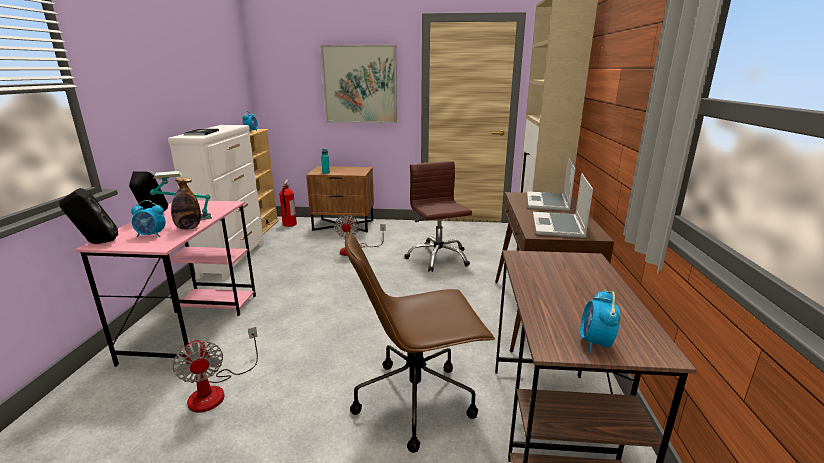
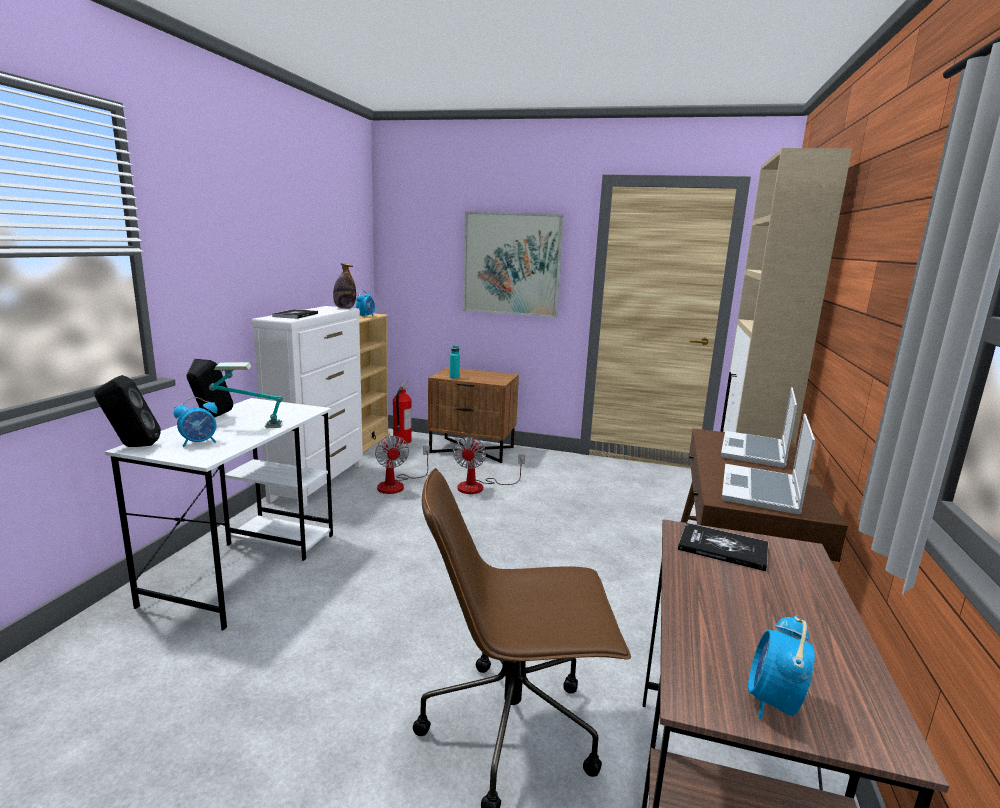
camera: 10 degrees right, 5 degrees down
(151, 235) = (199, 443): alarm clock -> alarm clock turned 45 degrees counterclockwise
(188, 228) = (247, 437): bottle -> bottle (344, 308)
(195, 325) = (246, 566): pink desk -> white desk
(216, 391) = (245, 665): fan -> fan (397, 484)
(438, 258) = (592, 511): brown office chair -> none
(544, 263) = (723, 548): none -> book

